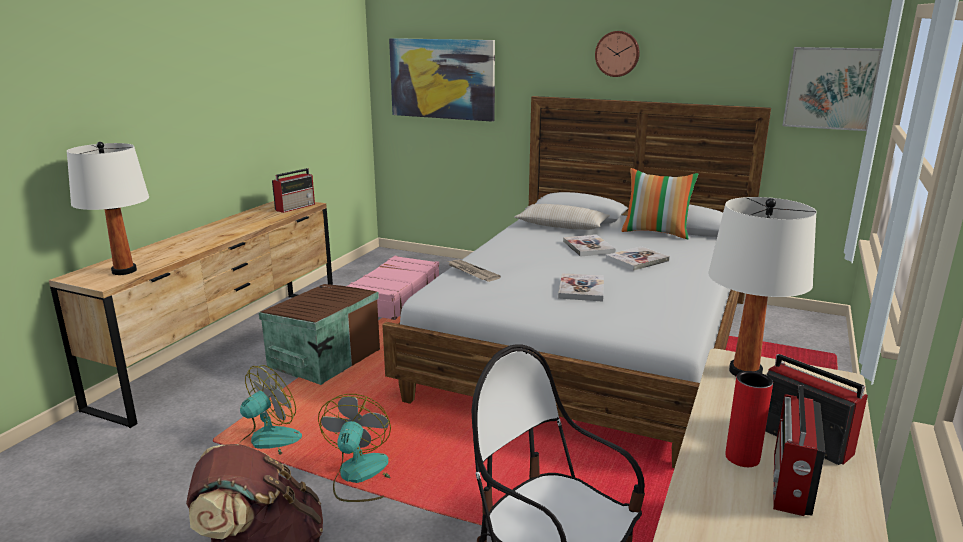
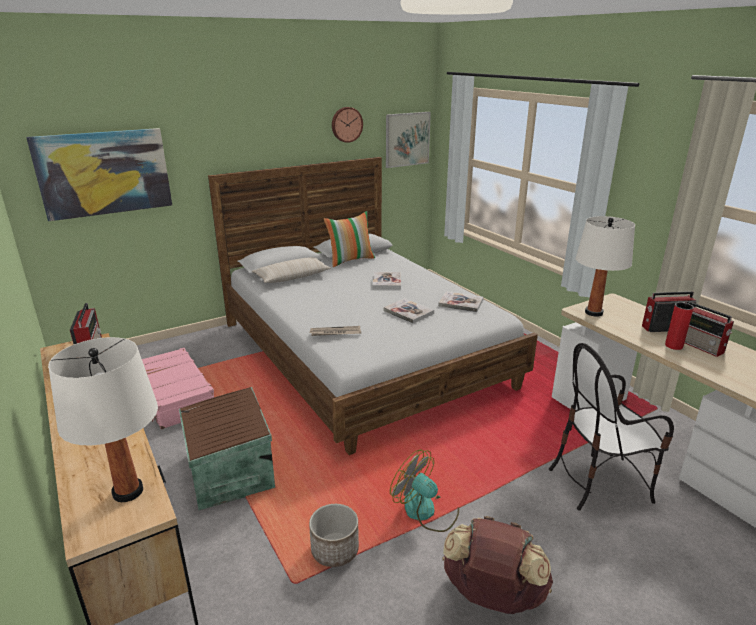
camera: 55 degrees left, 5 degrees up
(265, 445) = (334, 550): fan -> planter
(588, 247) = (345, 285): book -> book (461, 303)
(617, 53) = (273, 130): wall clock -> wall clock (346, 124)

